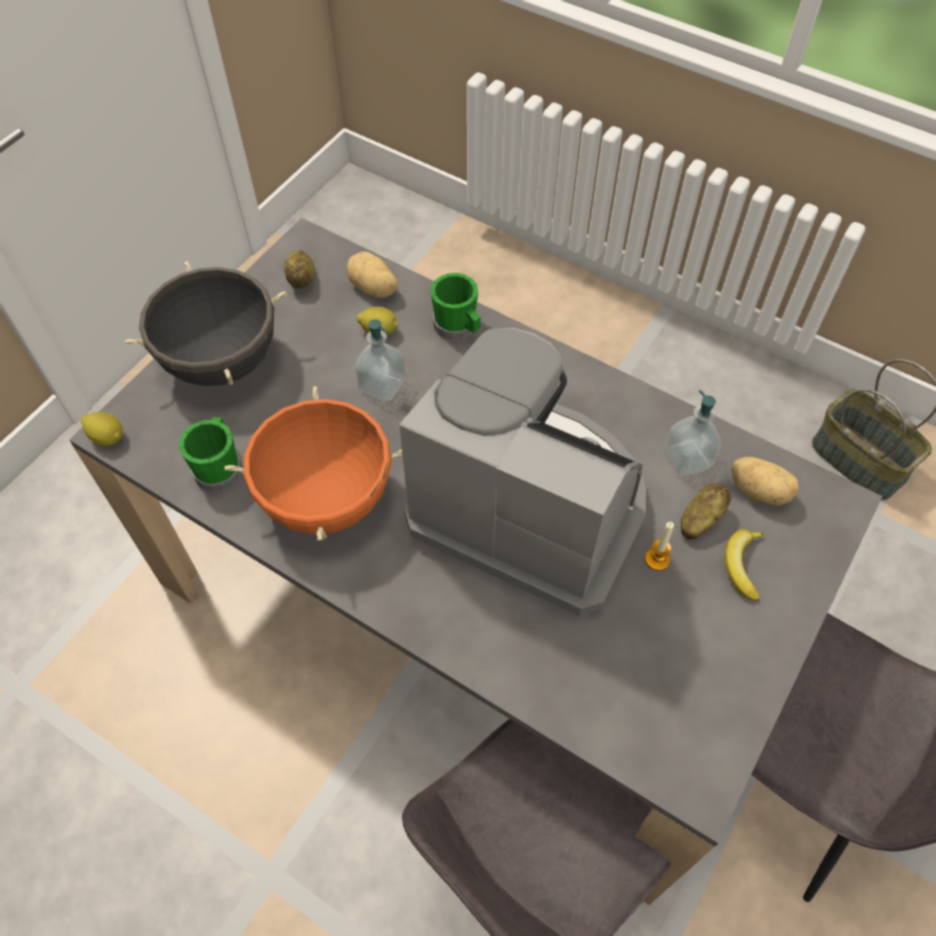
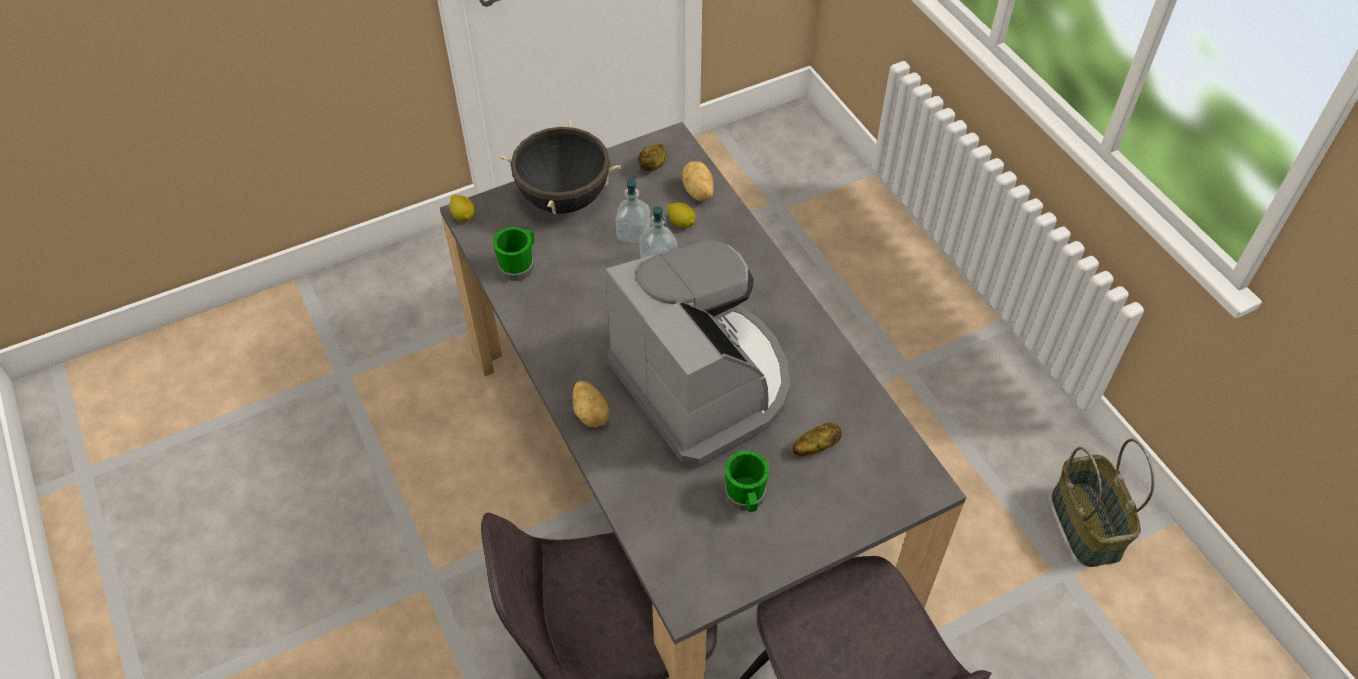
camera: 30 degrees right, 5 degrees down
(327, 499) = (573, 316): orange cooking pot -> none
(458, 328) = (738, 244): green mug -> green mug (746, 498)
(657, 559) = (765, 457): candle -> none
(687, 459) = (838, 404): soap dispenser -> soap dispenser (633, 233)
(742, 565) = (822, 489): banana -> none
(759, 490) = (874, 449): potato -> potato (592, 413)

